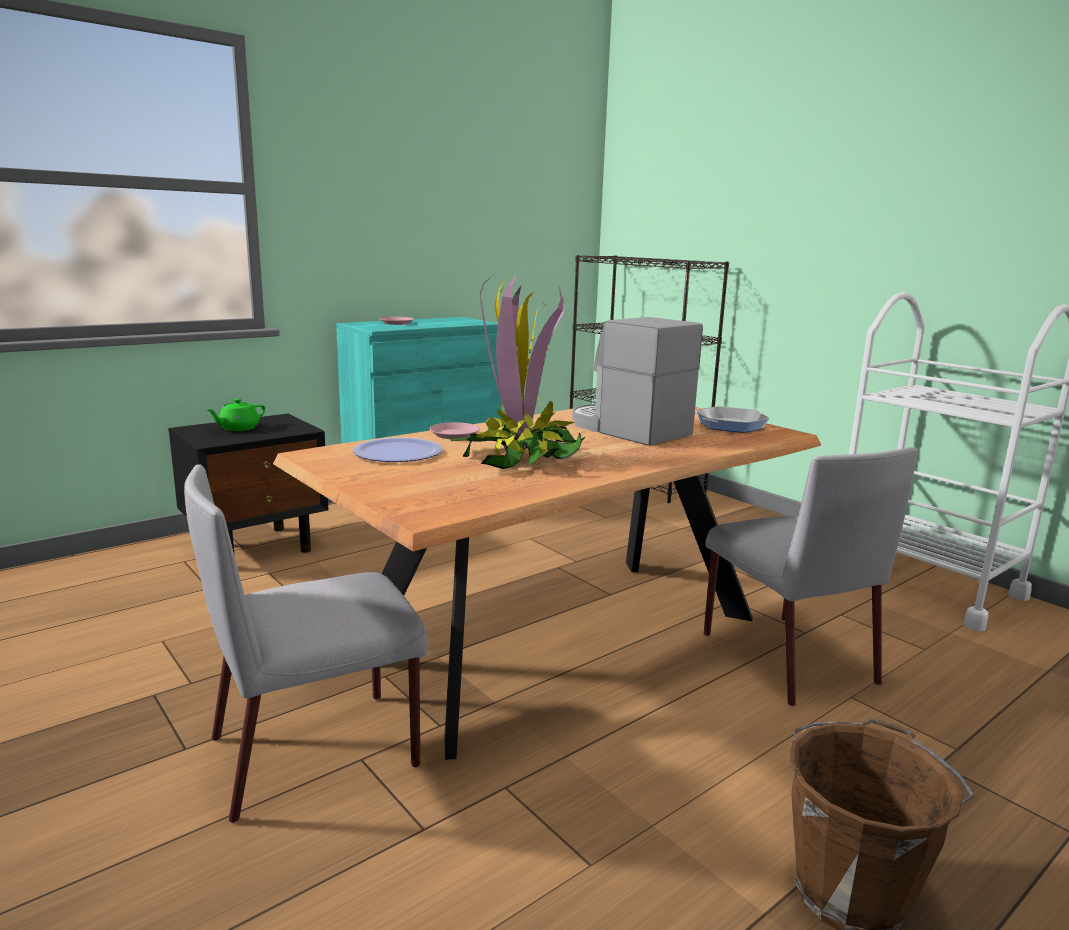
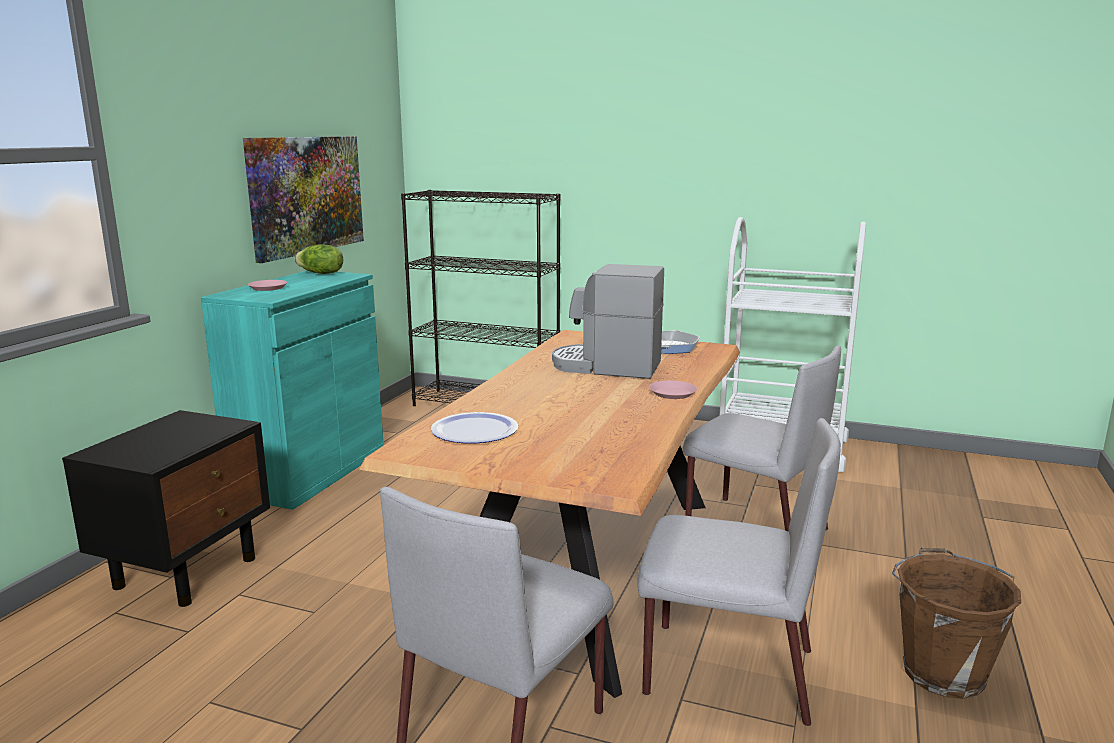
camera: 30 degrees left, 0 degrees up
(238, 428) = (155, 439): green teapot -> none
(454, 434) = (484, 401): pink plate -> pink plate (672, 393)
(463, 319) = (321, 273): none -> lettuce
(471, 247) = (307, 195): none -> picture
(521, 457) = (579, 410): potted plant -> none
(581, 781) = (725, 671): none -> grey chair

